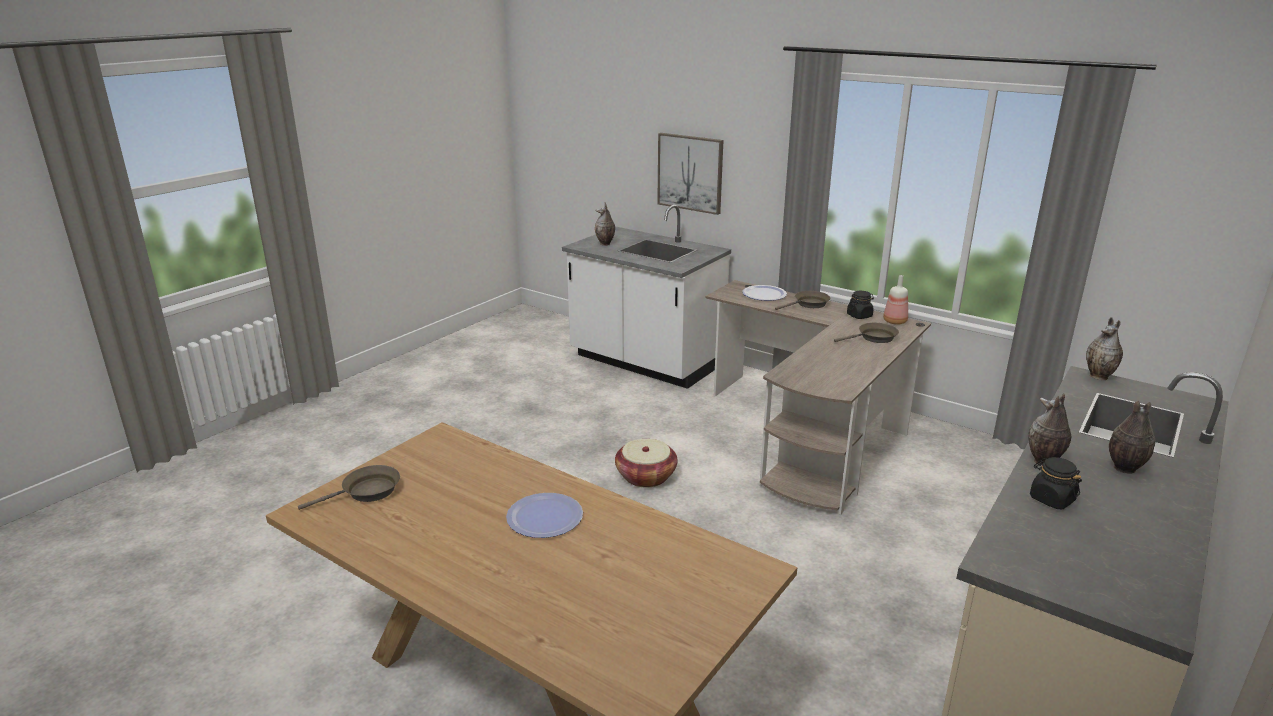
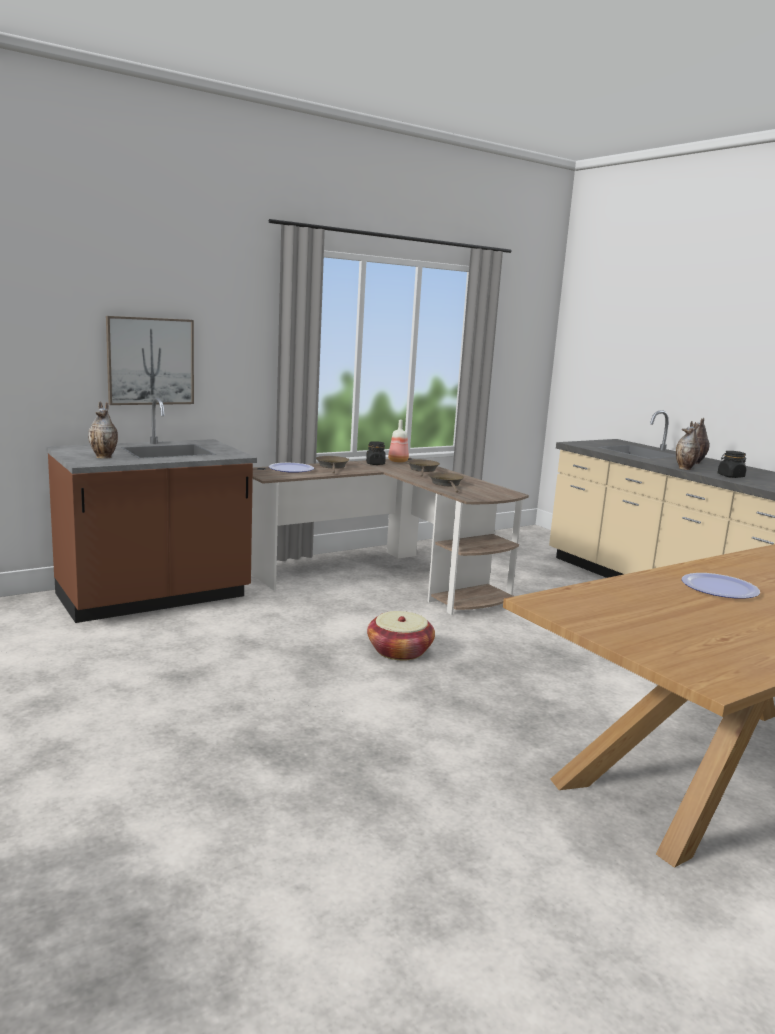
camera: 70 degrees left, 10 degrees down
(367, 492) = (669, 647): brown frying pan -> brown frying pan (446, 484)
(645, 362) = (154, 598): white counter -> brown counter
(1100, 377) = (576, 442): vase -> none

